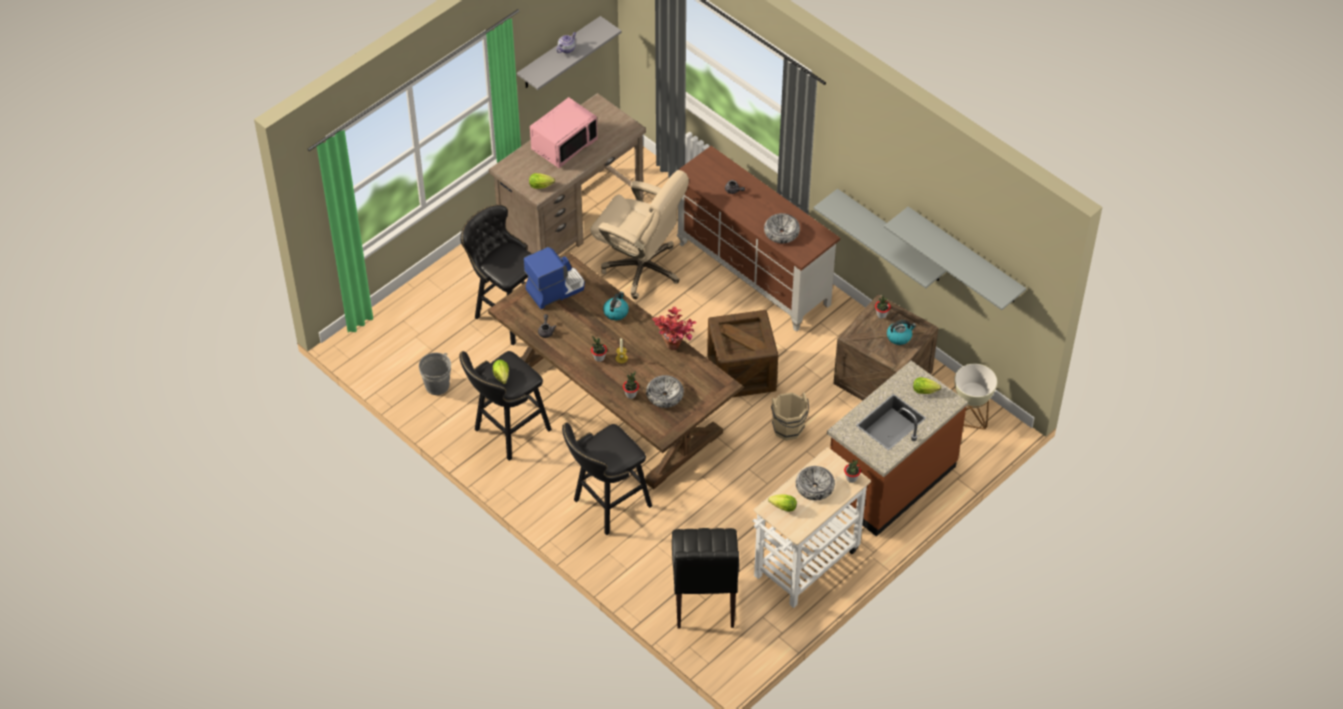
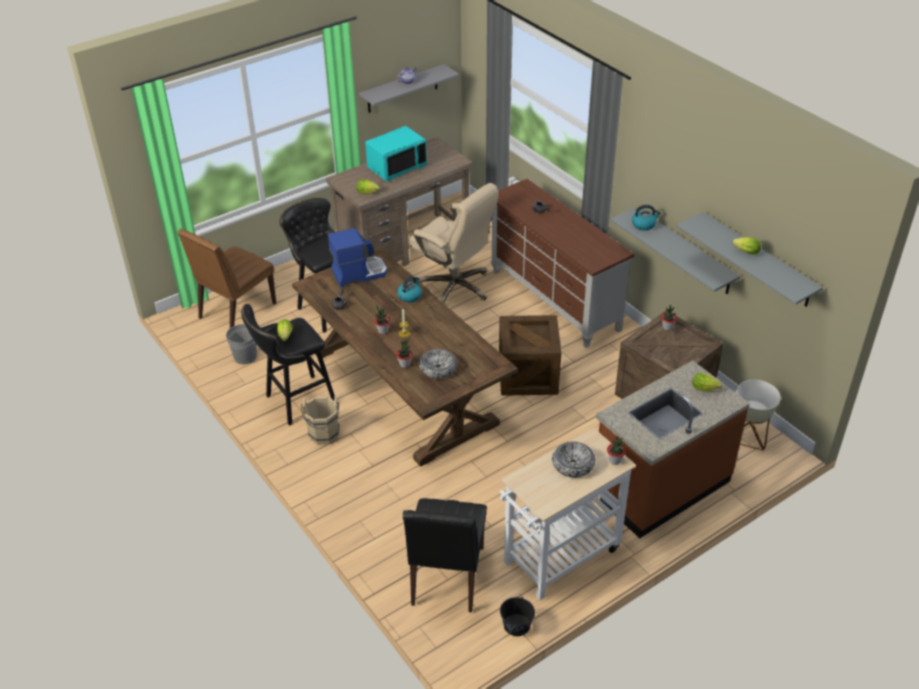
camera: 10 degrees right, 10 degrees down
(409, 328) = (237, 310): none -> brown chair
(563, 144) = (396, 167): pink microwave -> turquoise microwave
(605, 507) = (368, 477): black stool -> none
(675, 348) = (459, 331): potted plant -> none
(776, 634) = (516, 625): none -> black bucket
(781, 232) = (579, 245): bowl -> none
(781, 507) = (533, 480): lettuce -> lettuce (745, 251)
(788, 431) = (564, 430): beige bucket -> beige bucket (323, 436)
(899, 336) = (683, 347): kettle -> kettle (644, 225)

